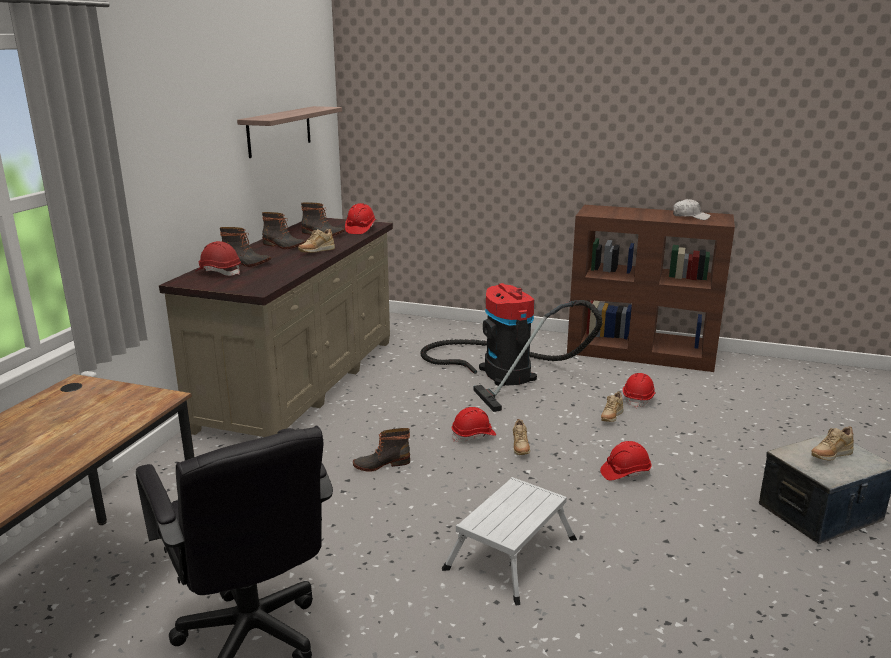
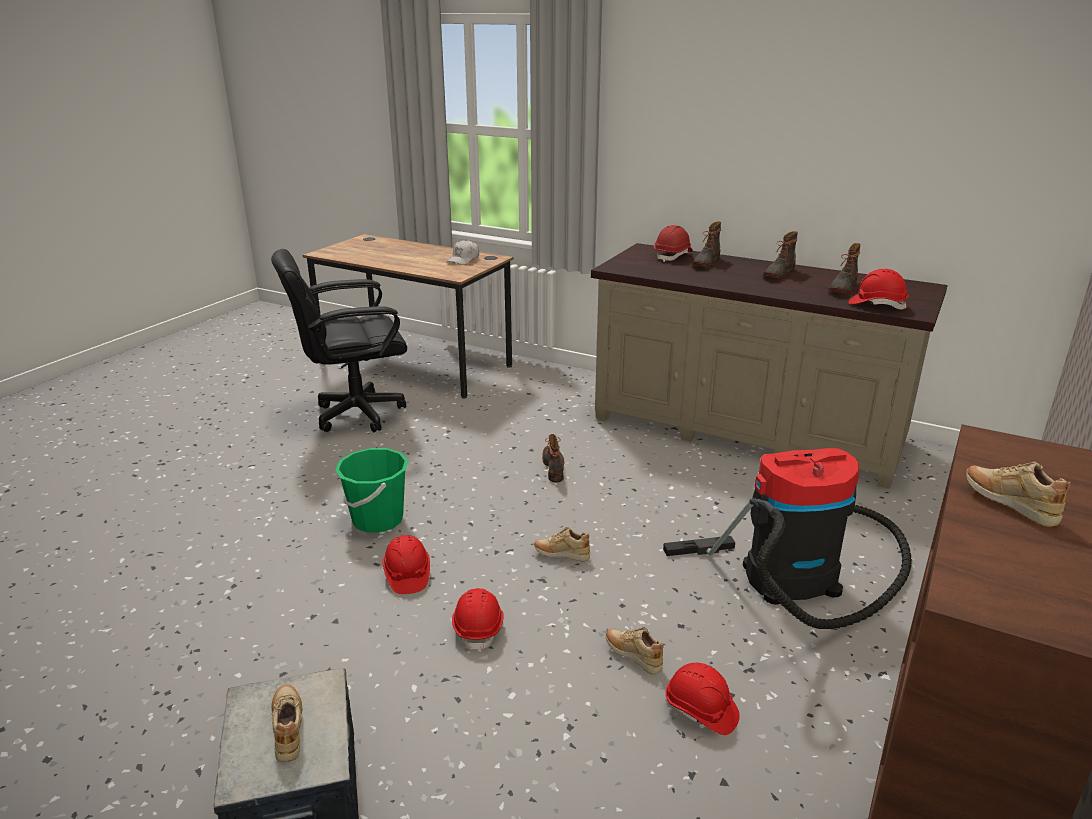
camera: 100 degrees right, 5 degrees up
(279, 131) = (910, 150): shelf -> none
(316, 252) = (752, 285): beige shoe -> beige shoe (1009, 505)
(473, 436) = (601, 526): red hard hat -> red hard hat (407, 575)
(511, 553) = (377, 520): white step ladder -> green bucket
(690, 217) = (1029, 567): white cap -> white cap (464, 260)

